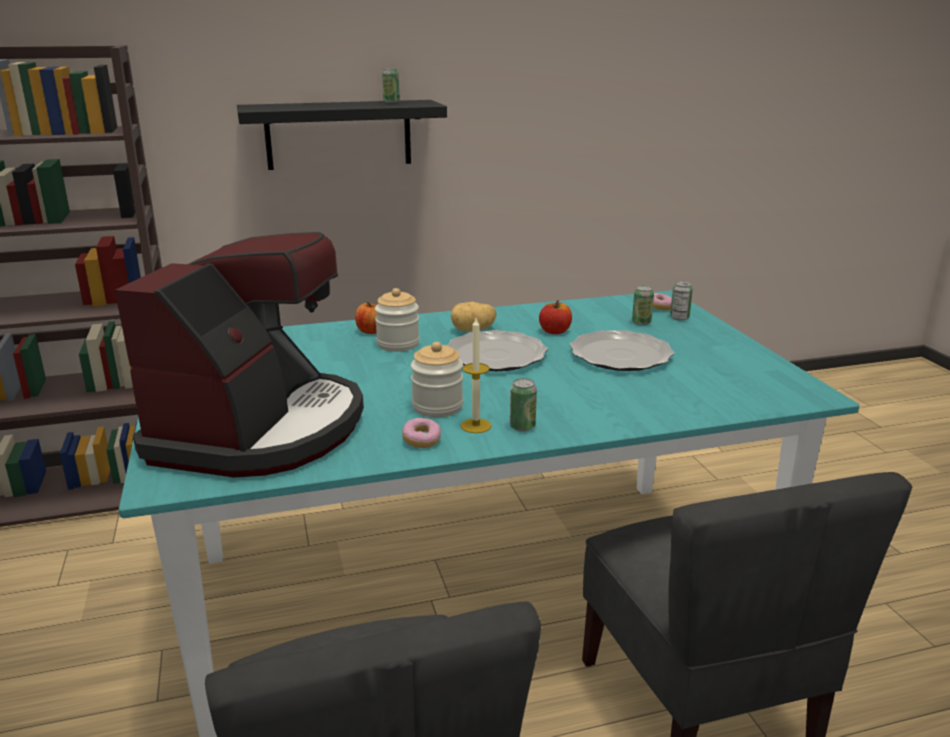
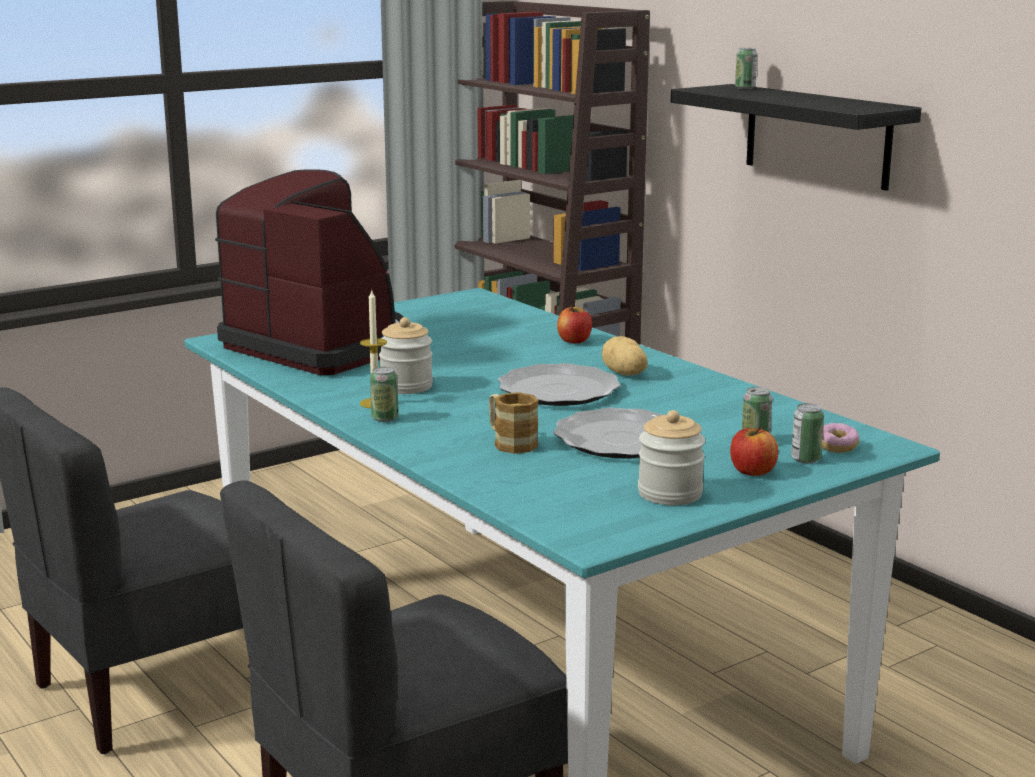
camera: 70 degrees right, 5 degrees down
(261, 429) = (320, 346): coffee machine -> coffee machine turned 135 degrees counterclockwise
(391, 102) = (853, 102): can -> can (745, 88)
(398, 344) = (548, 354): jar -> jar (670, 494)
(421, 441) = (331, 391): donut -> none
(555, 331) = (665, 405): apple -> apple (752, 471)
(611, 389) = (510, 443): none -> mug

